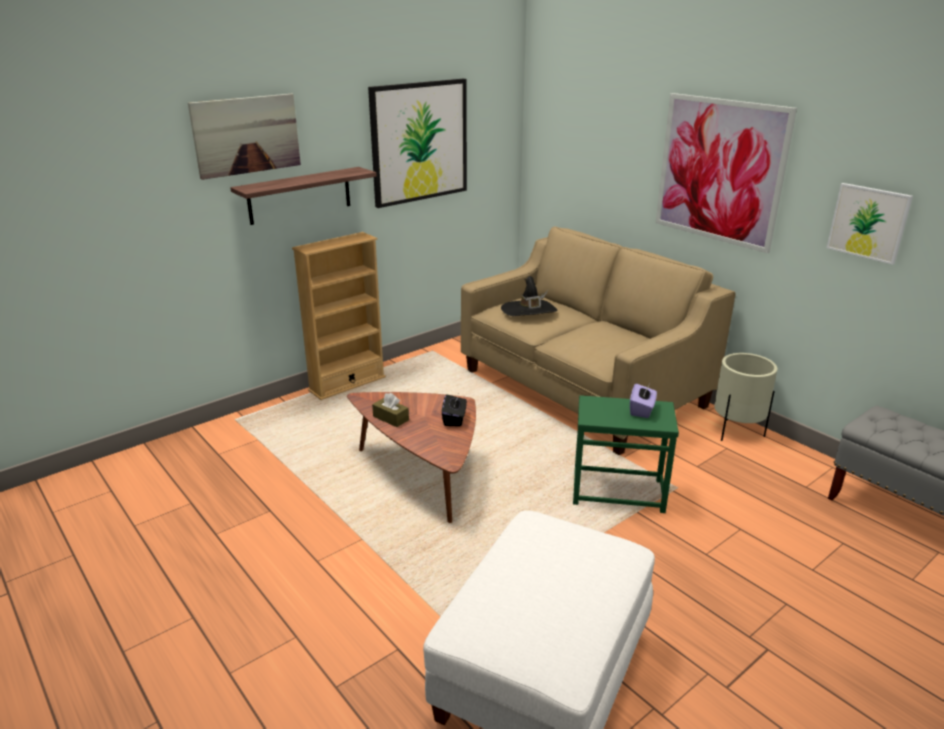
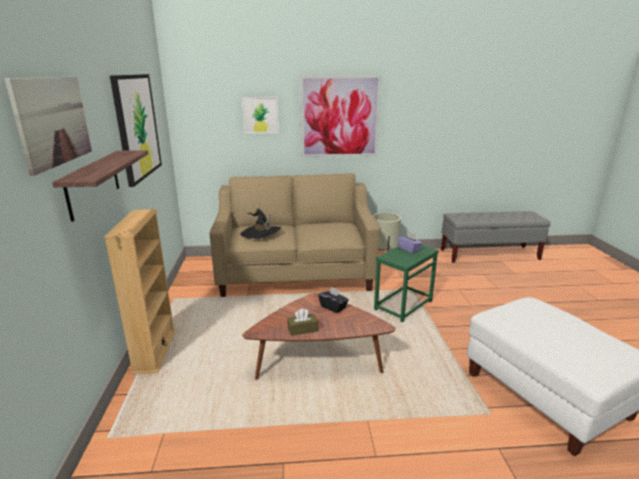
camera: 55 degrees left, 5 degrees down
(868, 222) = (425, 127): picture -> picture (260, 115)

